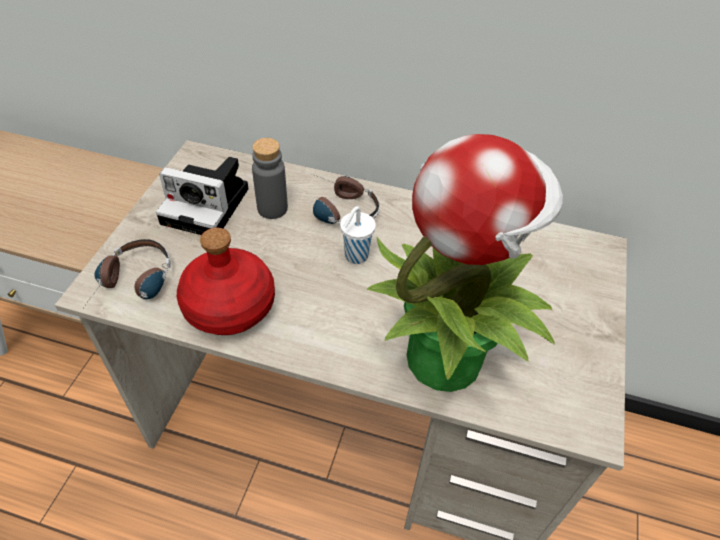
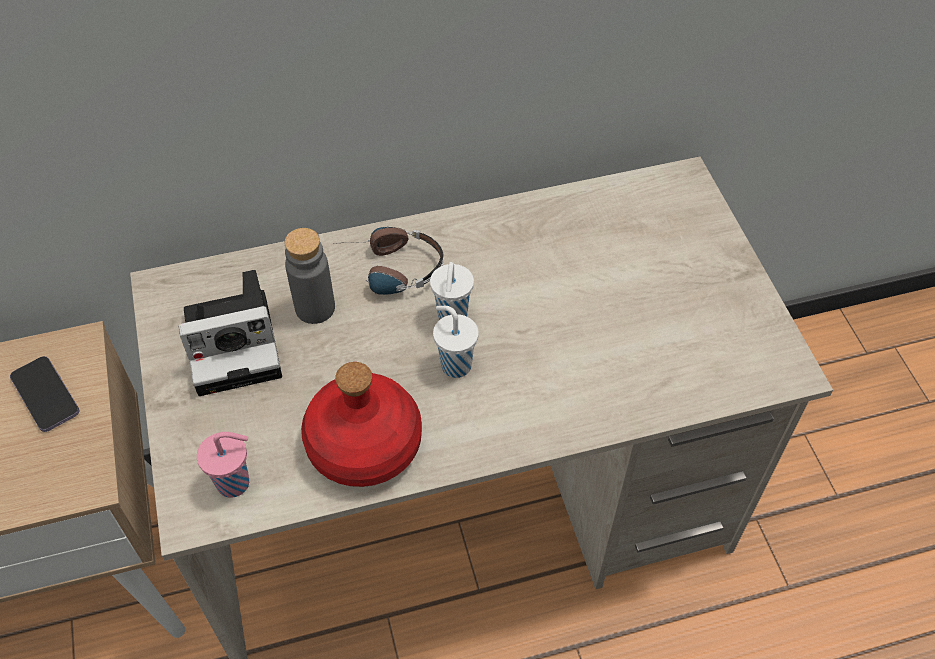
camera: 30 degrees left, 5 degrees up
(105, 193) = (45, 395): none -> phone
(133, 286) = (235, 483): headphones -> pink cup
(331, 287) = (454, 364): none -> white cup
(445, 356) = (619, 374): potted plant -> none

